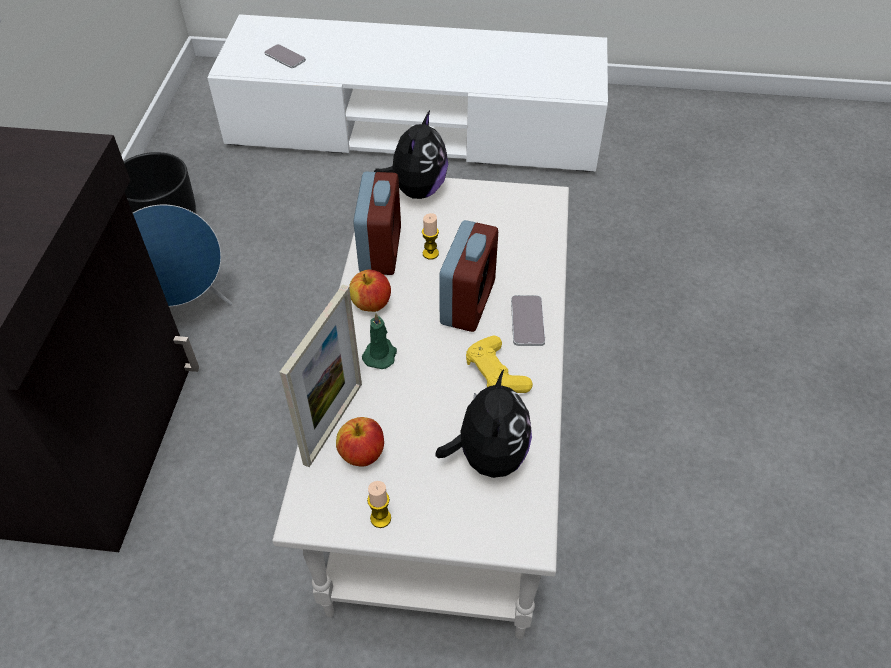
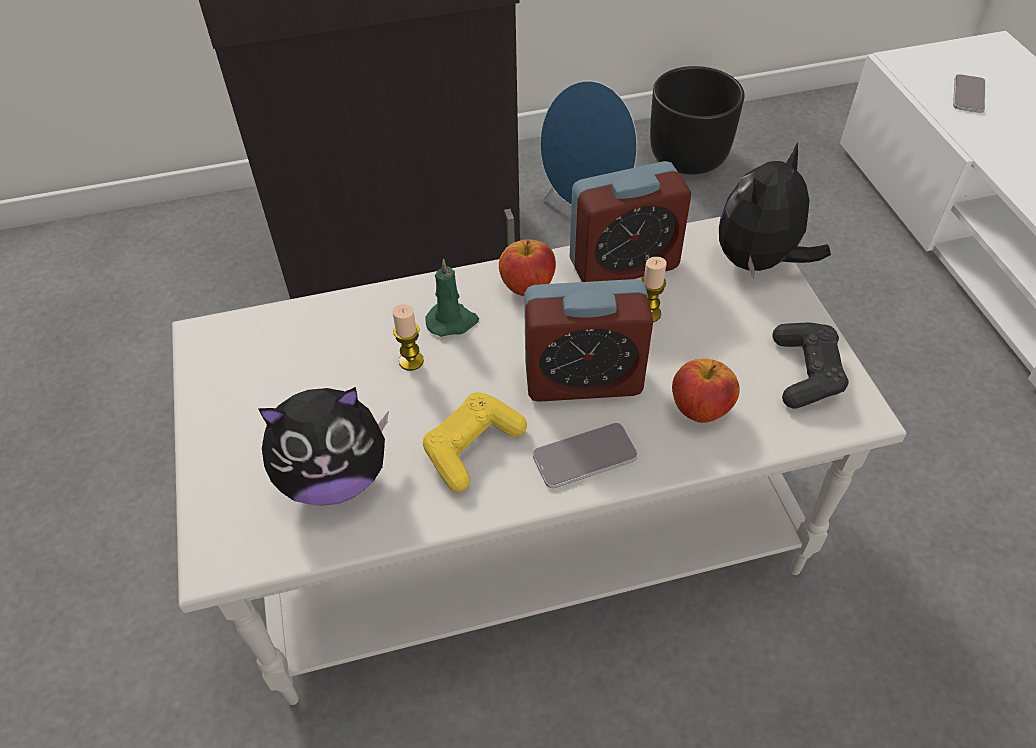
camera: 70 degrees right, 0 degrees up
(333, 423) = (334, 315): picture frame -> none
(362, 454) = (299, 355): apple -> apple (700, 409)
(380, 518) = (216, 400): candle -> candle (411, 361)
(417, 189) = (759, 262): plush toy -> plush toy turned 135 degrees clockwise
(512, 206) = (806, 373): none -> black game controller

